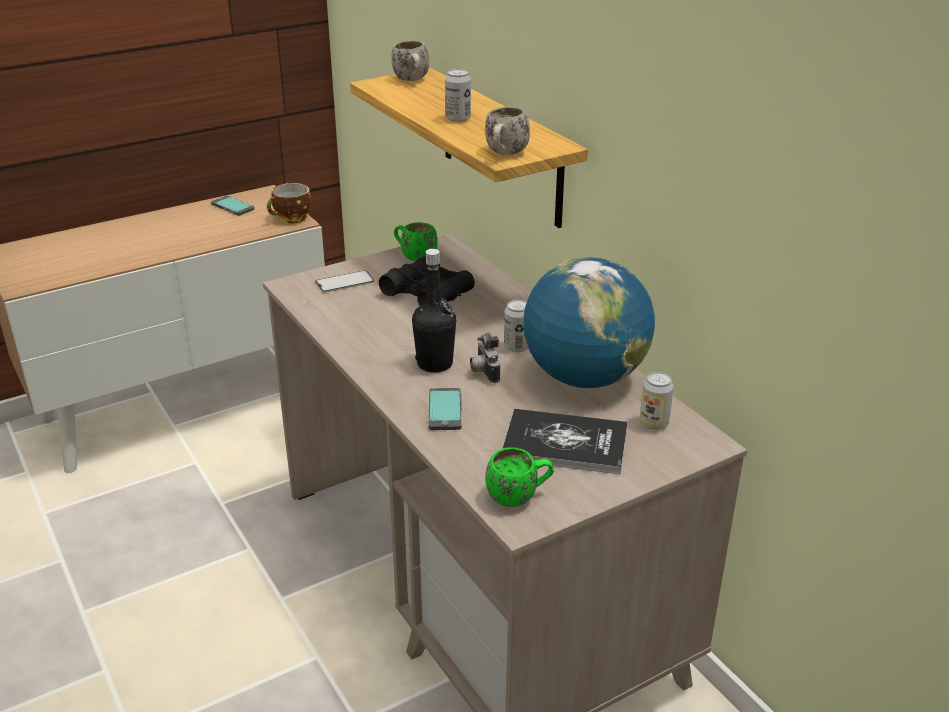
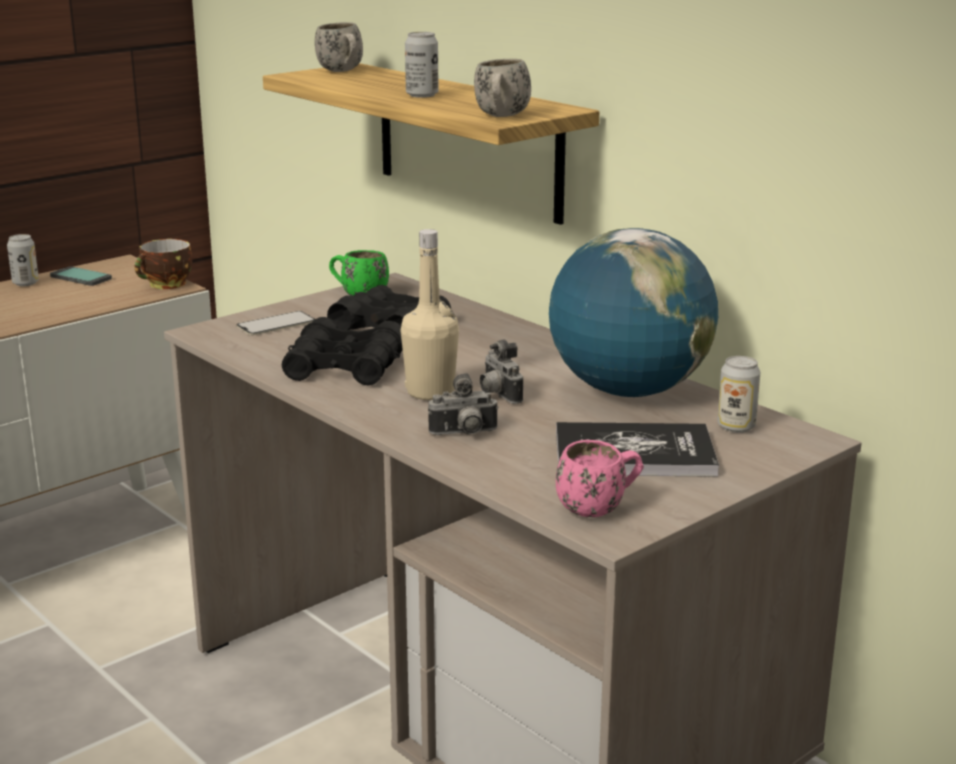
camera: 10 degrees left, 10 degrees down
(380, 332) = (345, 367): none -> black binoculars
(435, 364) = (430, 392): black bottle -> beige bottle
(445, 410) = (464, 434): phone -> camera
(516, 347) = (529, 369): can -> can (25, 283)
(519, 497) = (599, 508): green mug -> pink mug

